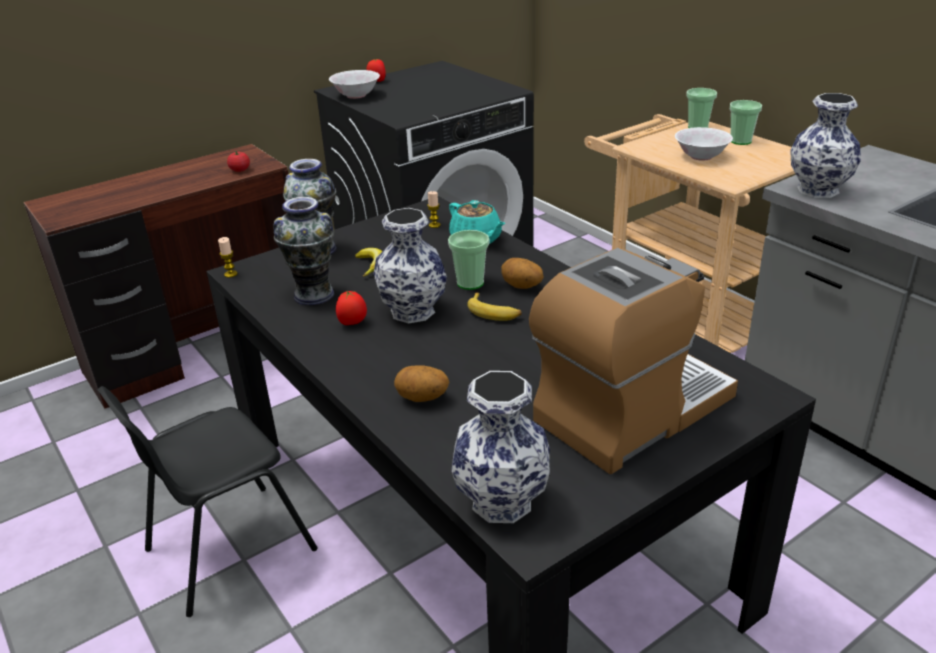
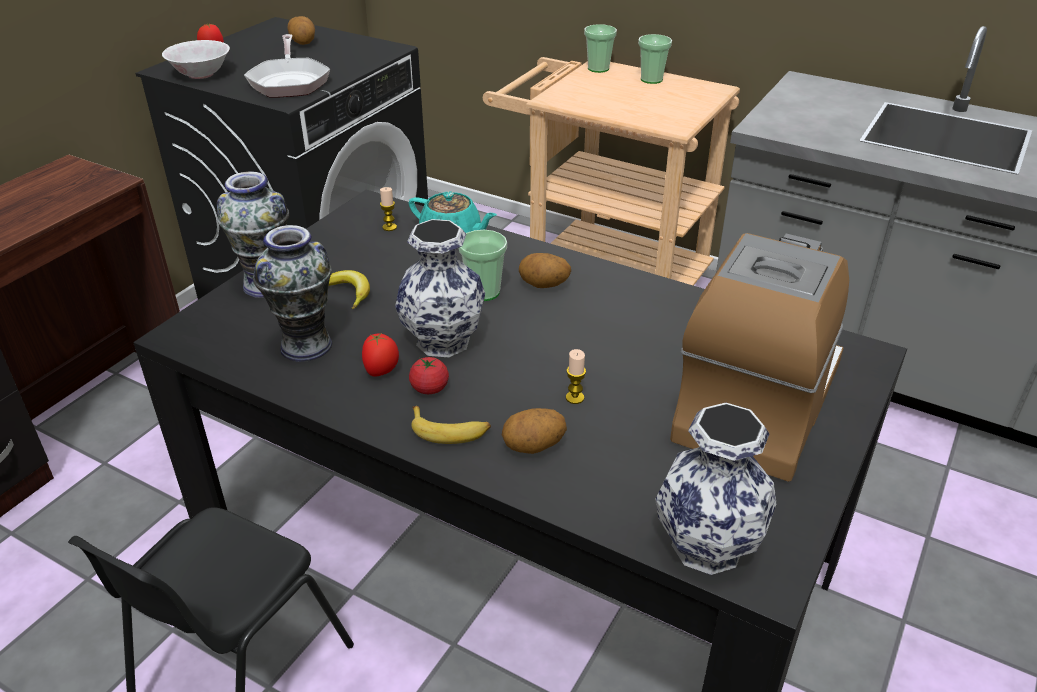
camera: 25 degrees left, 5 degrees up
(230, 274) = (172, 340): candle -> candle (574, 398)
(240, 170) = (80, 193): tomato -> tomato (429, 388)
(414, 106) = (289, 81): none -> frying pan
(447, 81) = (303, 43): none -> potato
(494, 312) = (536, 323): banana -> banana (450, 431)
(701, 156) = (626, 102): white bowl -> none
(818, 190) = (783, 127): vase -> none

